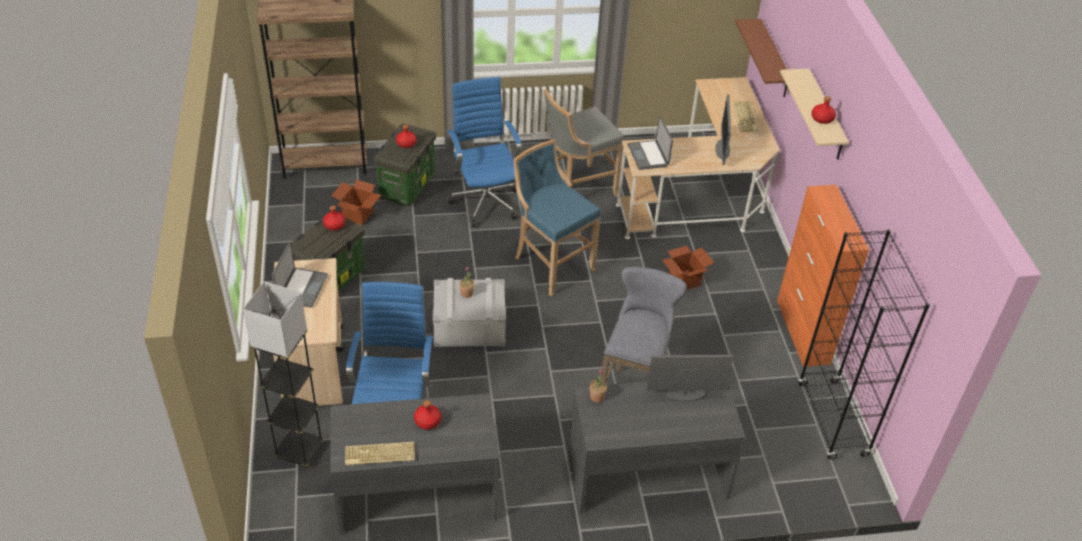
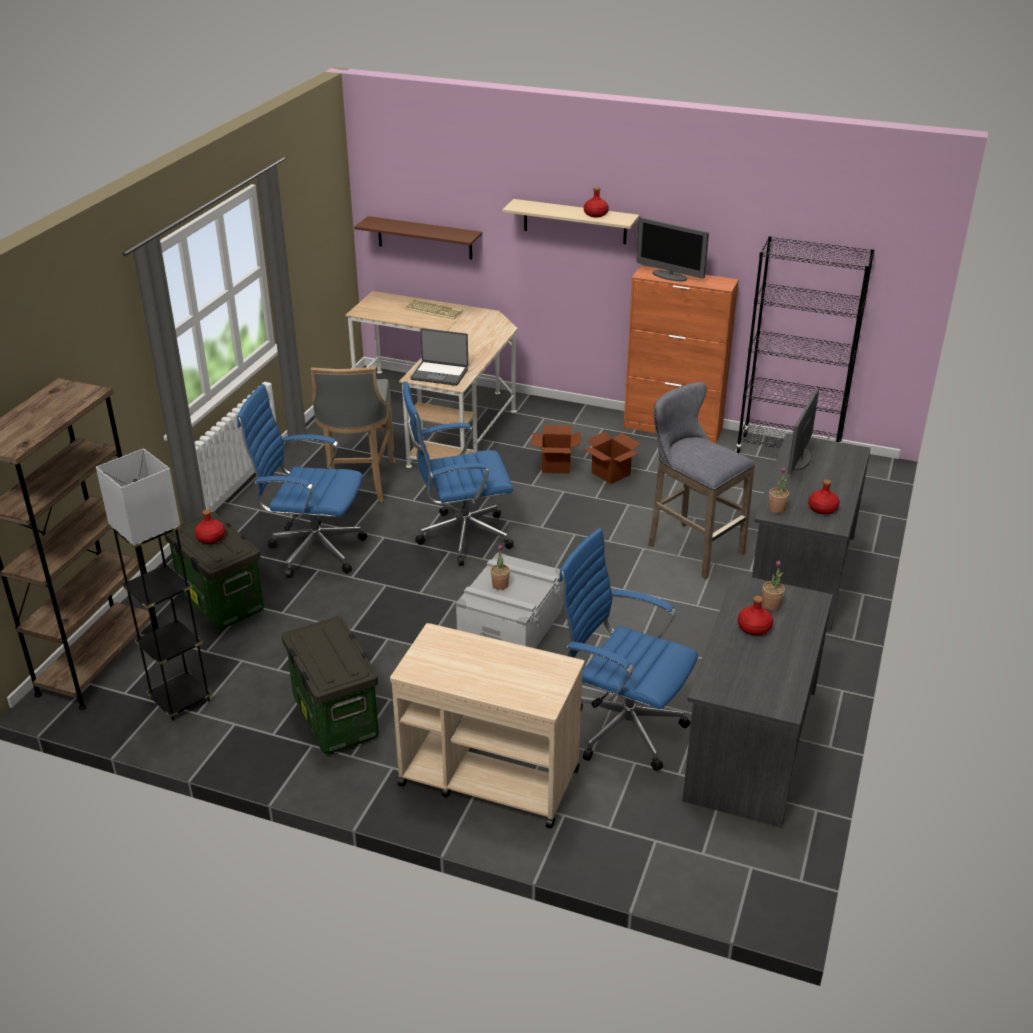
camera: 60 degrees left, 10 degrees down
(299, 451) = (626, 829): grey floor lamp -> grey floor lamp (180, 700)
(301, 288) = (462, 665): laptop -> none
(334, 225) = (312, 637): red bottle -> red bottle (822, 508)
(358, 215) = (234, 659): cardboard box -> cardboard box (610, 473)
(379, 455) = (790, 677): keyboard -> none
(461, 424) = (771, 605): none -> potted plant
(550, 264) = (460, 538): blue stool -> blue office chair
(722, 150) = (471, 336): monitor -> monitor (669, 276)

